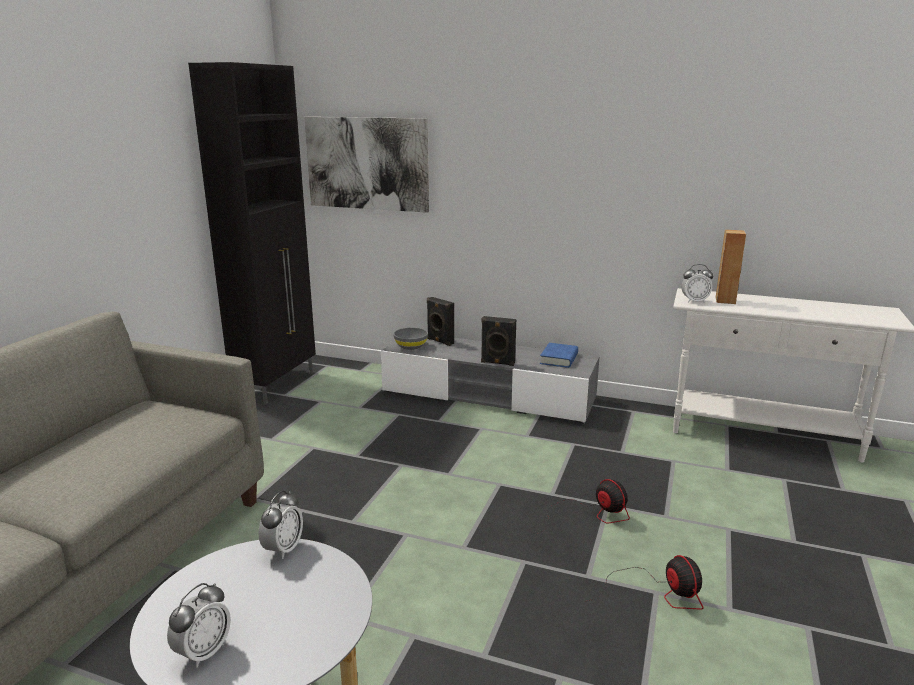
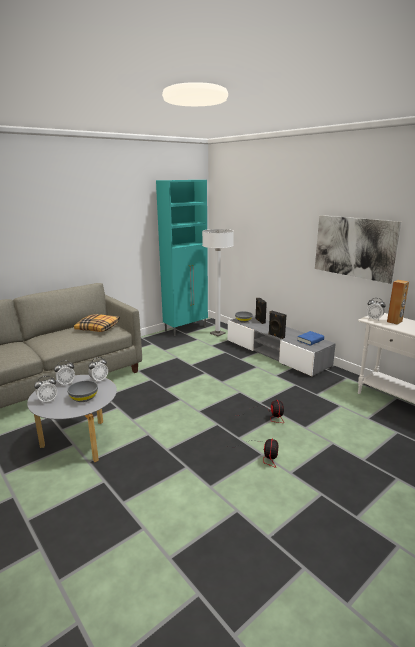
camera: 30 degrees right, 0 degrees up
(151, 422) = (98, 328): none -> pillow
(205, 586) = (66, 383): none -> alarm clock
(277, 385) = (186, 329): black cabinet -> turquoise cabinet
(297, 609) = (83, 398): none -> grey bowl
(349, 381) = (217, 333): none -> white floor lamp
(367, 163) = (239, 227): picture -> picture (354, 247)

